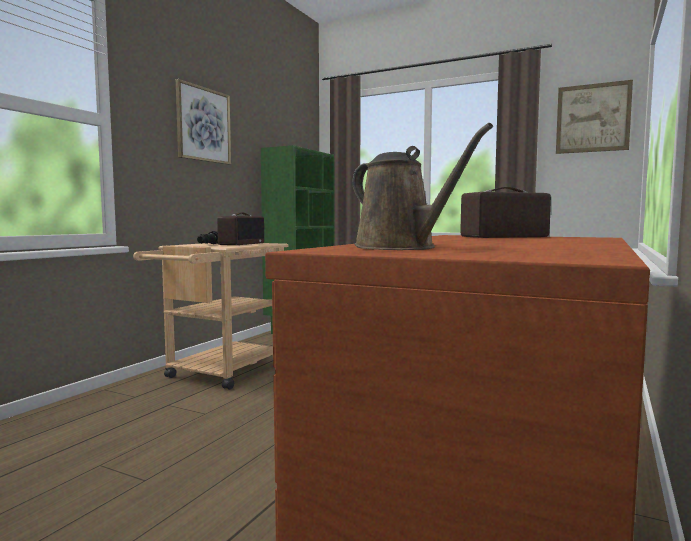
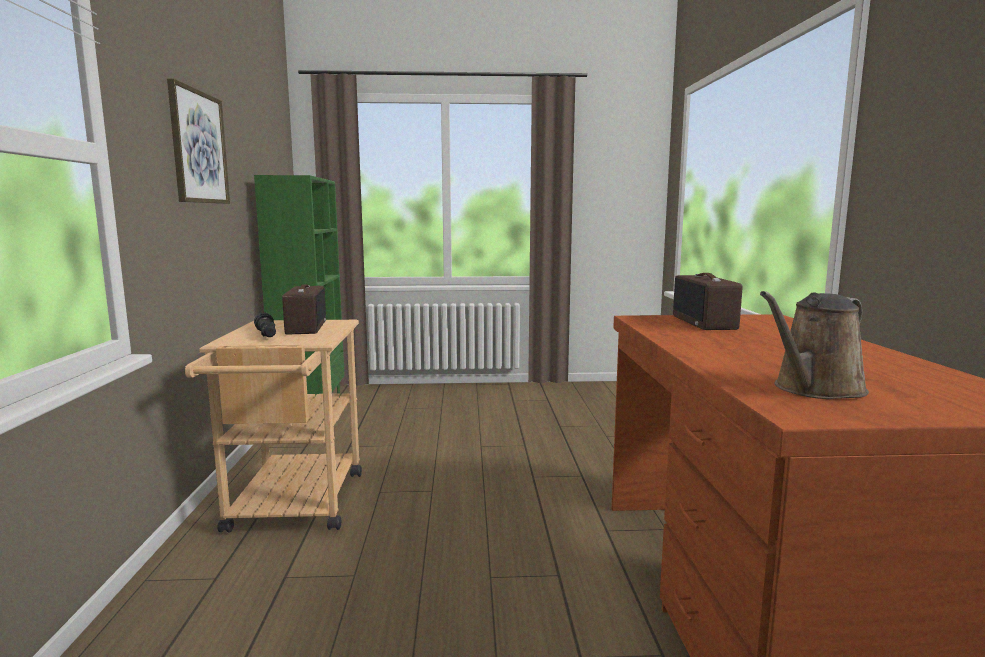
camera: 30 degrees left, 5 degrees up
(400, 248) = (814, 389): brown watering can -> brown watering can turned 120 degrees clockwise
(504, 237) = (705, 323): radio -> radio turned 45 degrees counterclockwise
(592, 118) = (622, 157): picture -> none

